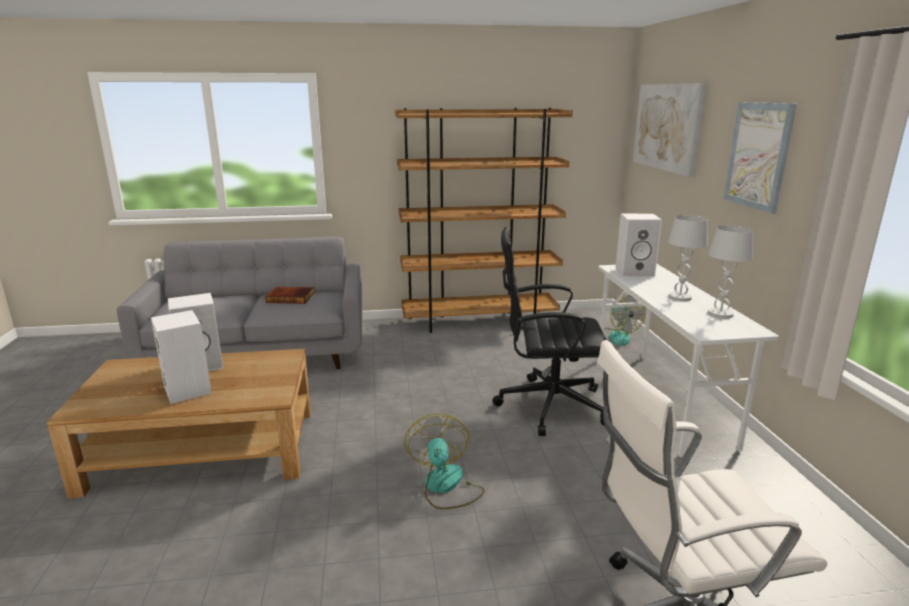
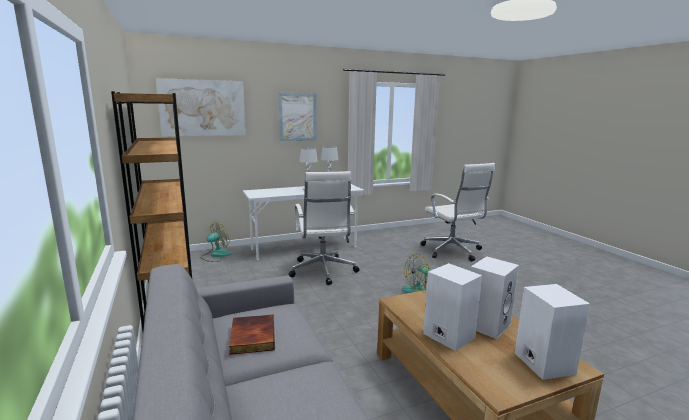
camera: 105 degrees left, 5 degrees down
(548, 405) = (323, 271): black office chair -> white office chair
(635, 272) = (265, 193): white speaker -> white speaker (542, 362)

